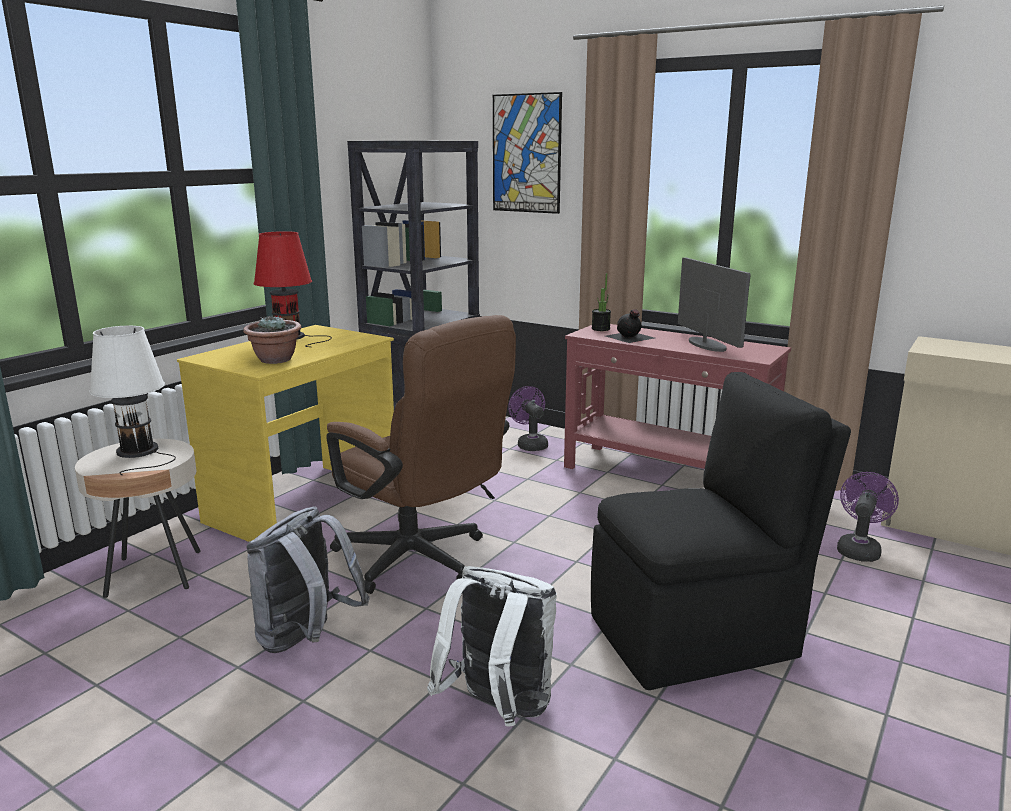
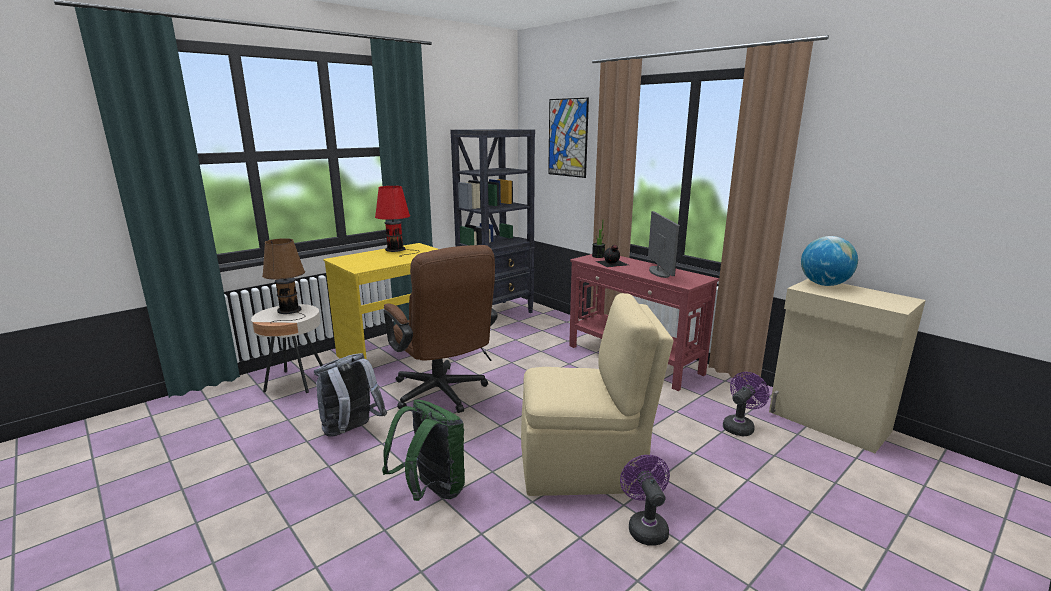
camera: 15 degrees right, 0 degrees up
(139, 452) = (289, 311): white table lamp -> brown table lamp
(275, 360) = (374, 263): potted plant -> none
(498, 710) = (431, 491): white backpack -> green backpack
(530, 444) = (557, 329): purple fan -> purple fan (645, 526)
(697, 636) = (584, 467): black chair -> beige chair
(945, 344) = (824, 284): none -> globe

